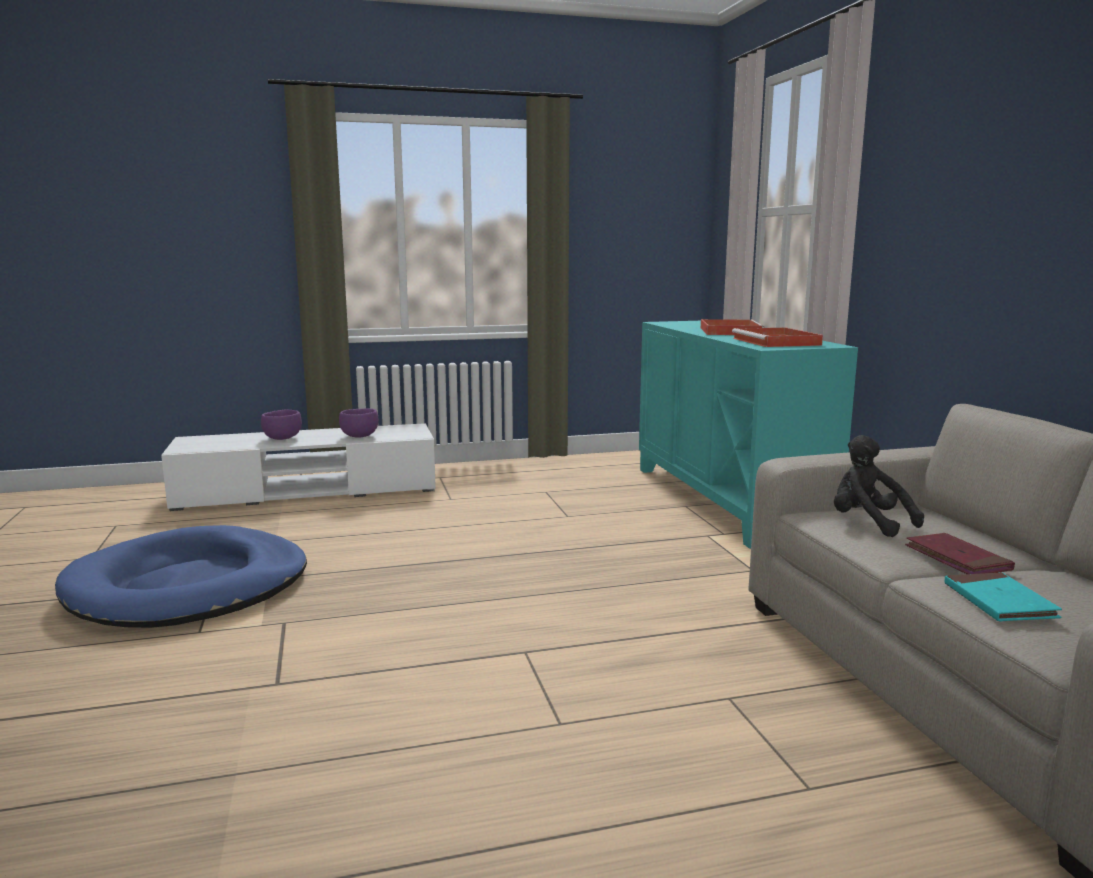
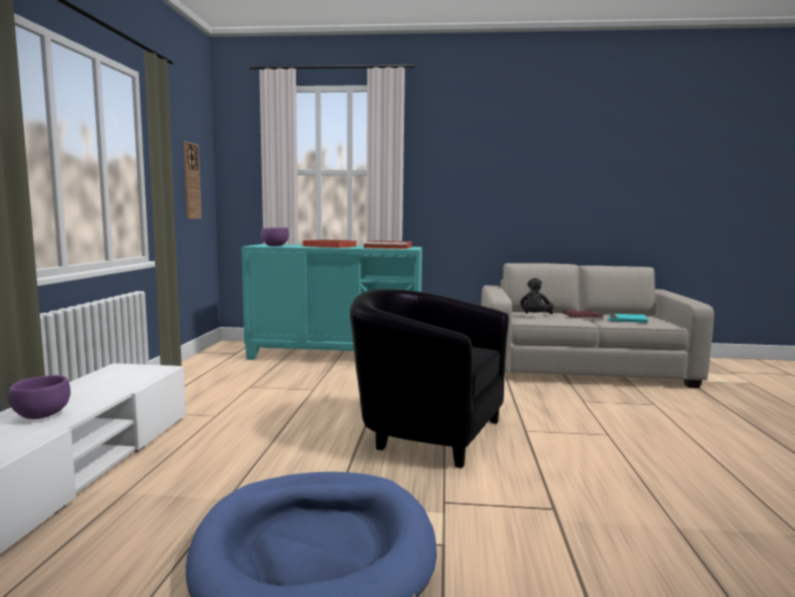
camera: 70 degrees left, 5 degrees down
(360, 436) = (116, 386): purple bowl -> purple bowl (275, 246)
(474, 590) = (426, 431): none -> black armchair
(643, 234) = (191, 181): none -> wall clock
(868, 523) = (535, 317): black plush toy -> black plush toy turned 45 degrees counterclockwise

